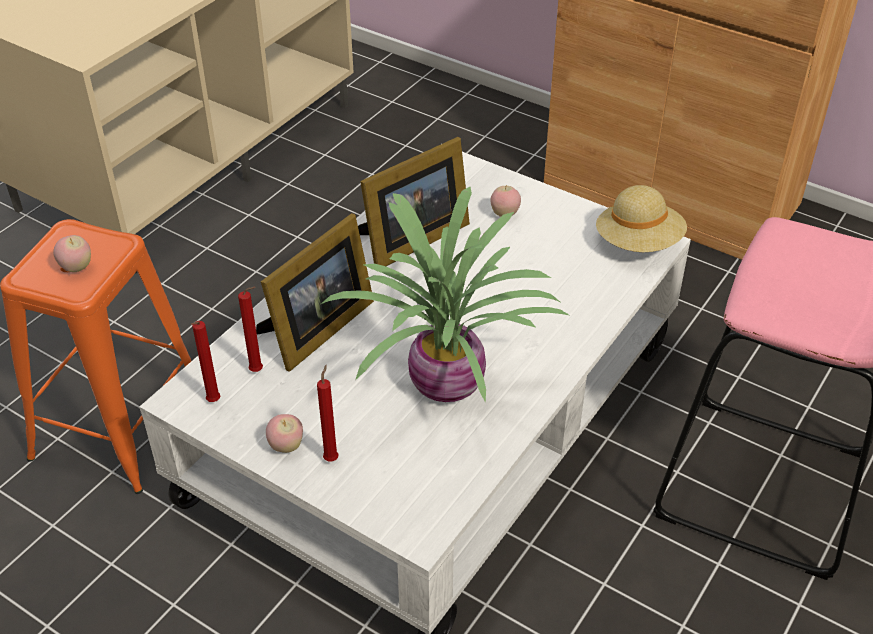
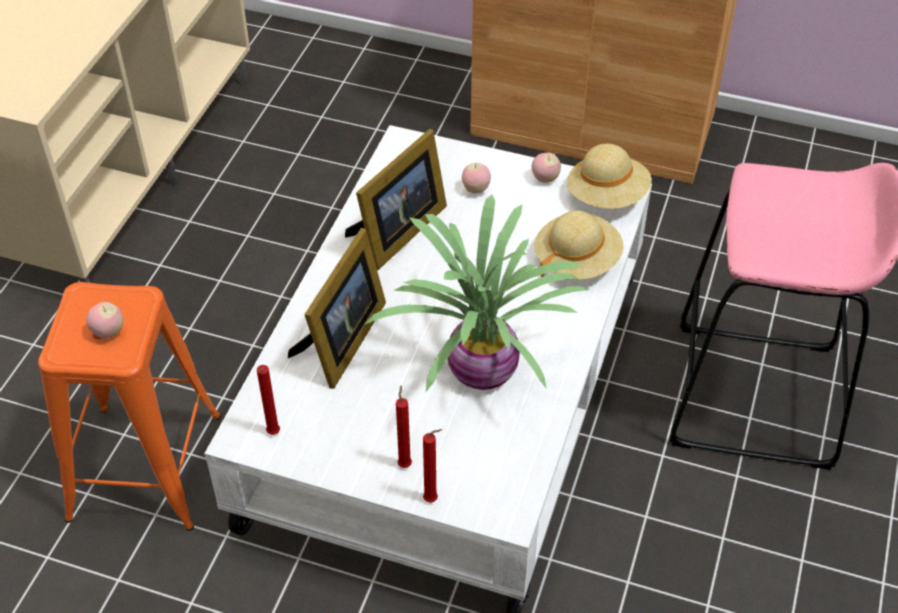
camera: 15 degrees left, 5 degrees up
(258, 371) = (304, 394): red candle -> red candle (433, 499)
(286, 446) = (359, 461): apple -> apple (545, 179)
(584, 297) = (576, 260): none -> beige hat

